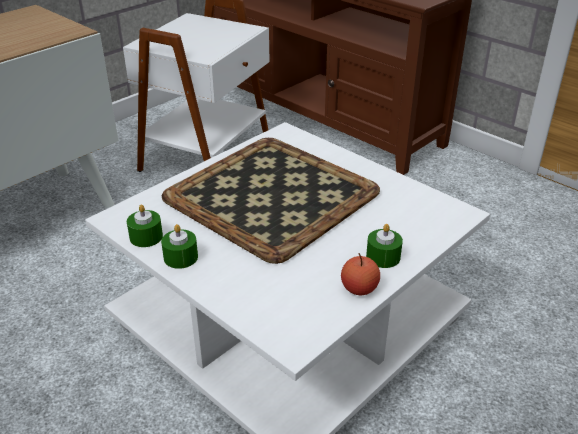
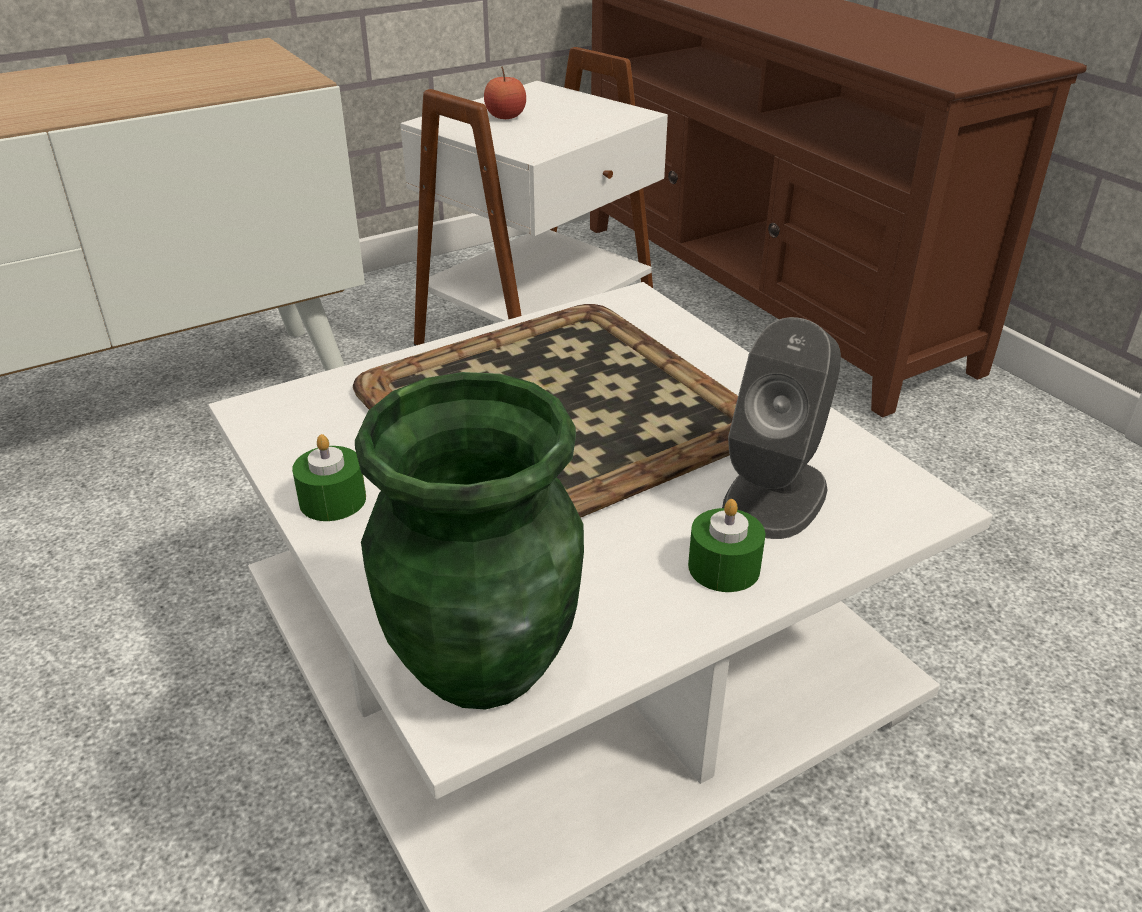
camera: 15 degrees right, 0 degrees up
(146, 237) = (292, 452): green candle -> none
(294, 319) = (486, 664): none -> green vase
(359, 288) = (646, 625): apple -> apple (505, 116)
(393, 220) = (775, 496): none -> grey speaker

